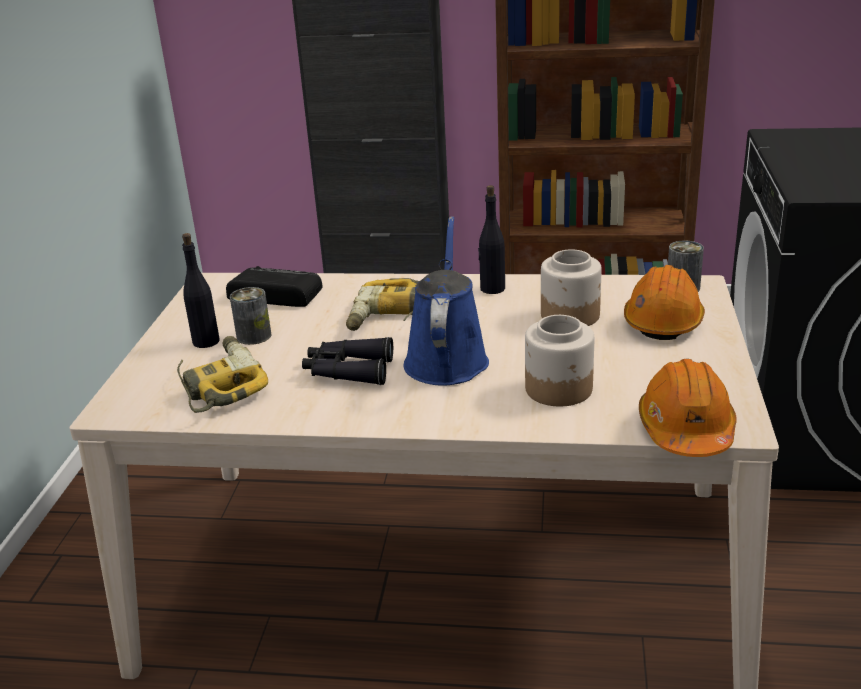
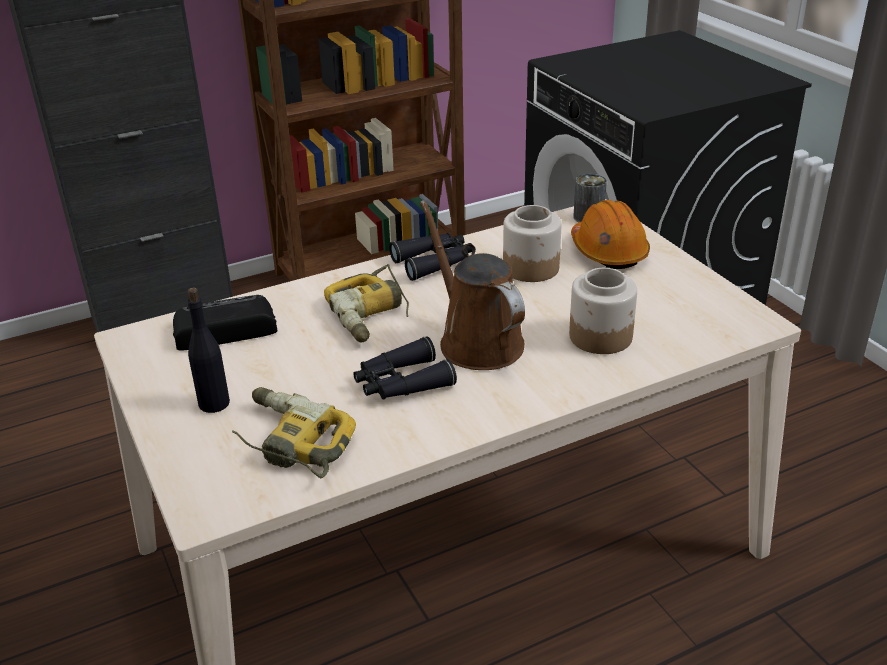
camera: 35 degrees left, 5 degrees up
(254, 336) = (259, 380): can -> none
(446, 358) = (476, 341): blue watering can -> brown watering can
(492, 289) = (434, 262): black bottle -> black binoculars
(686, 429) = (729, 337): orange hard hat -> none

